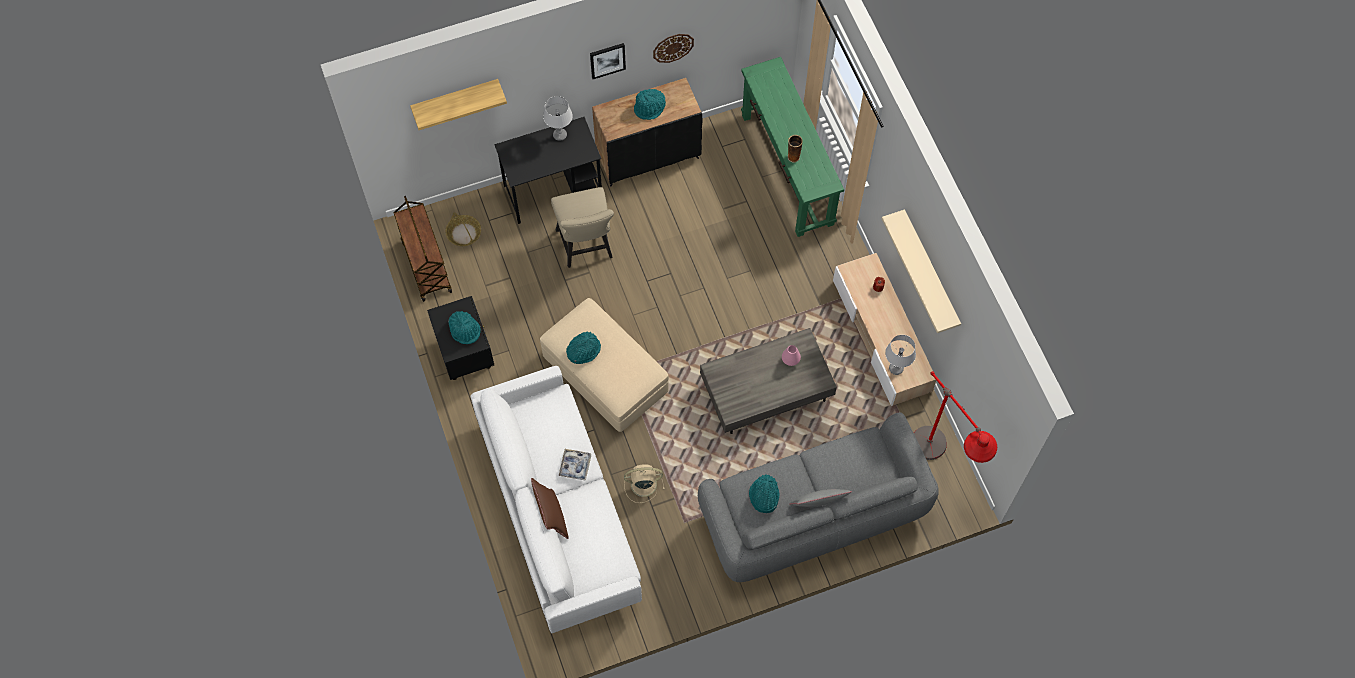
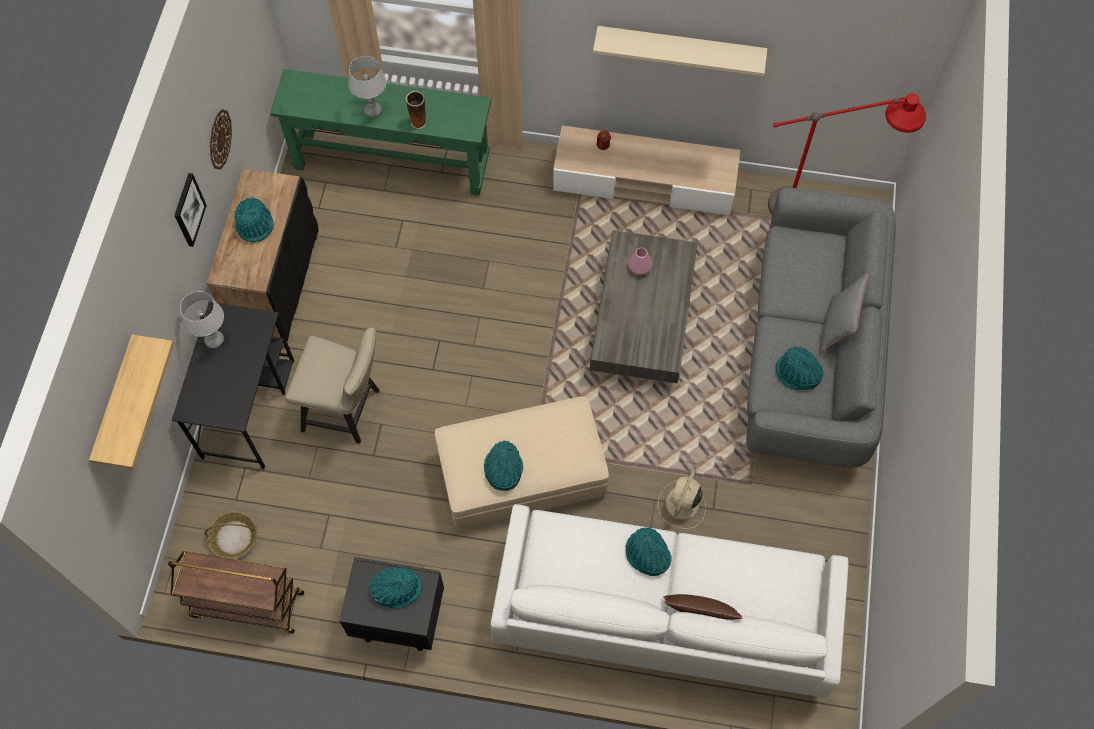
camera: 60 degrees left, 0 degrees up
(575, 466) = (647, 555): tray -> turquoise hat
(896, 369) = (707, 179): grey table lamp -> grey table lamp (373, 110)

